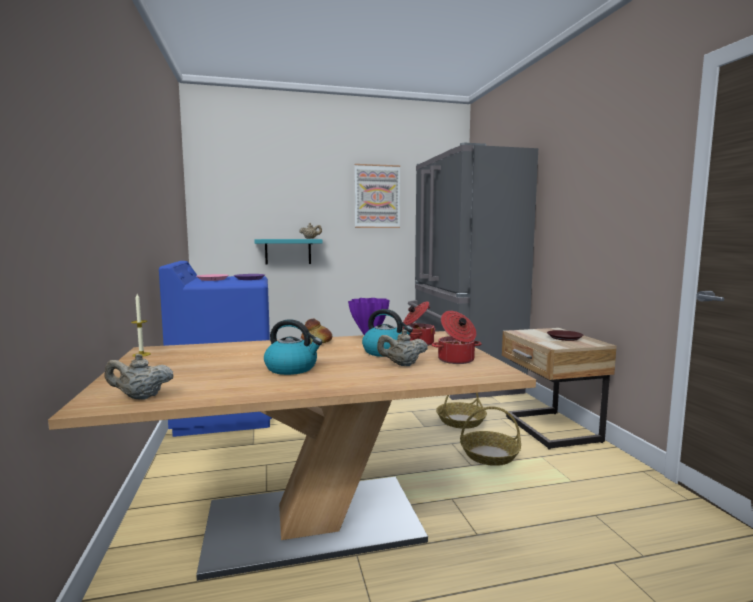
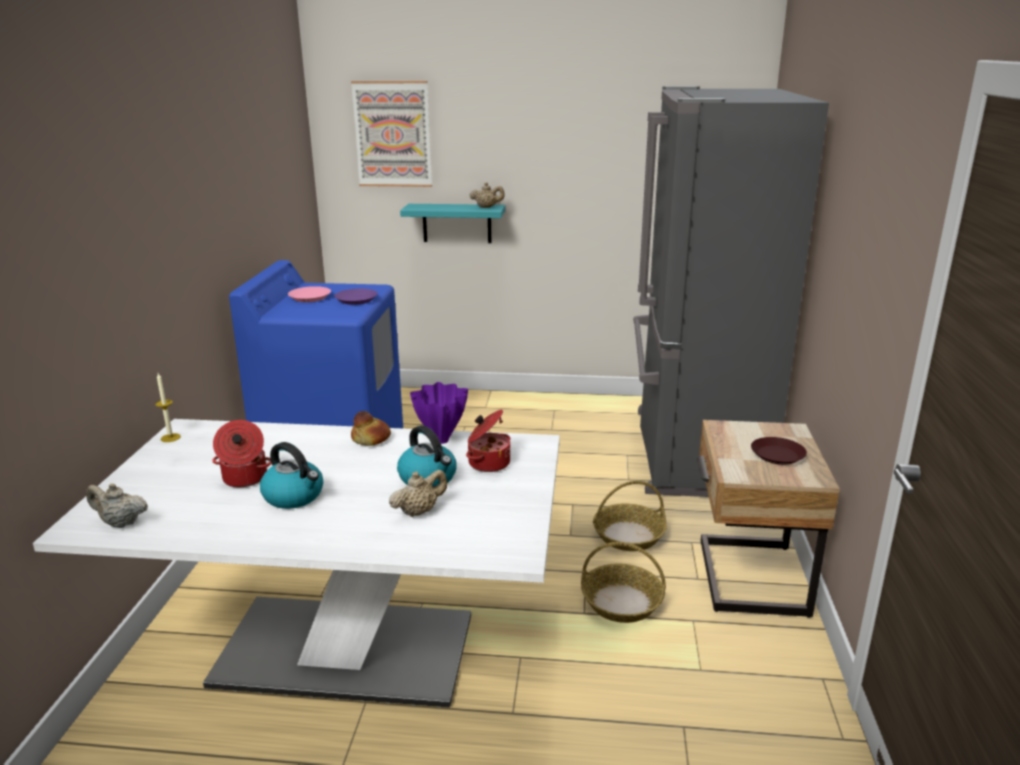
camera: 20 degrees right, 15 degrees up
(312, 522) = (345, 650): brown dining table -> white dining table
(377, 196) = (601, 135): picture -> picture (393, 134)
(402, 365) = (419, 511): beige teapot -> beige teapot turned 135 degrees clockwise
(456, 360) = (493, 513): cooking pot -> cooking pot (244, 478)

